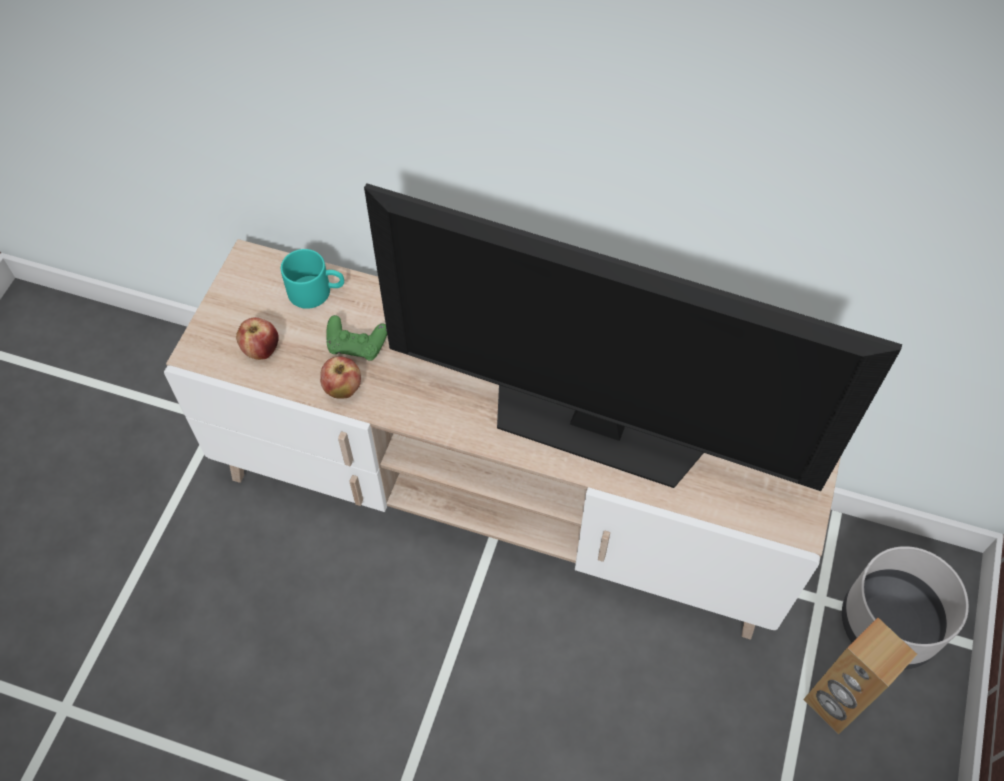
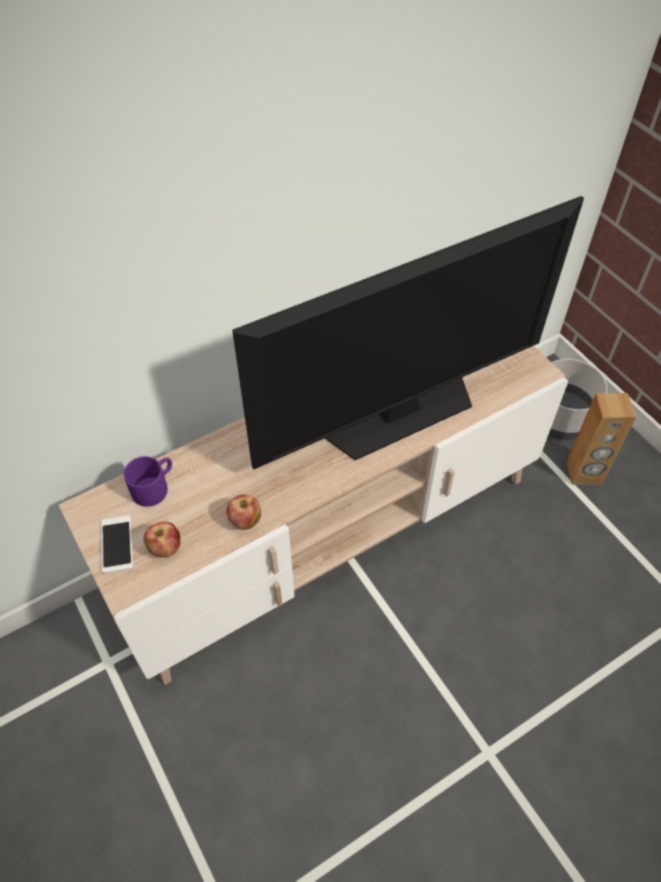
camera: 50 degrees left, 5 degrees down
(235, 311) = (117, 544): none -> phone
(317, 291) = (154, 486): turquoise mug -> purple mug
(357, 346) = (221, 492): green game controller -> none

